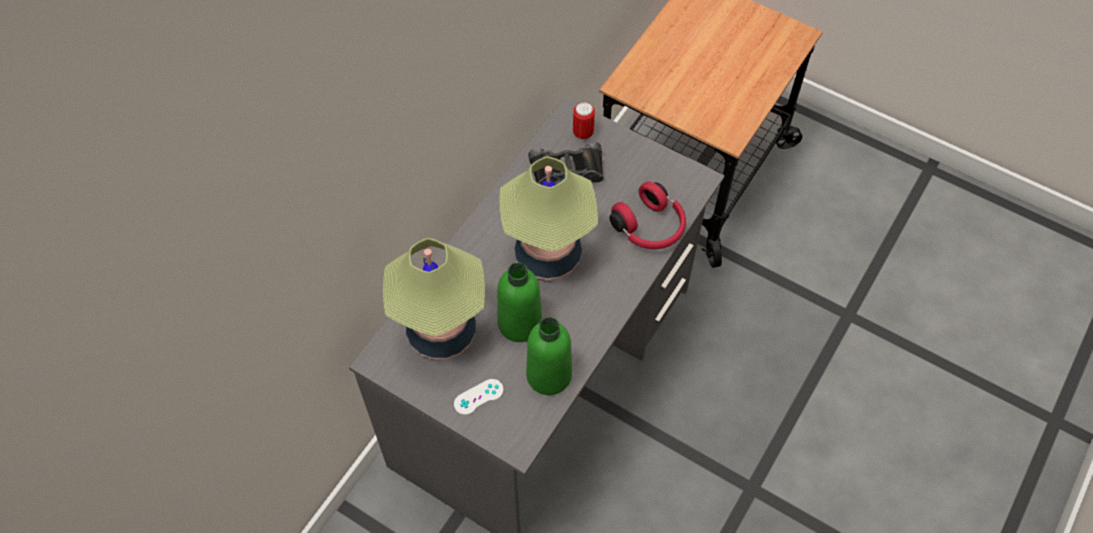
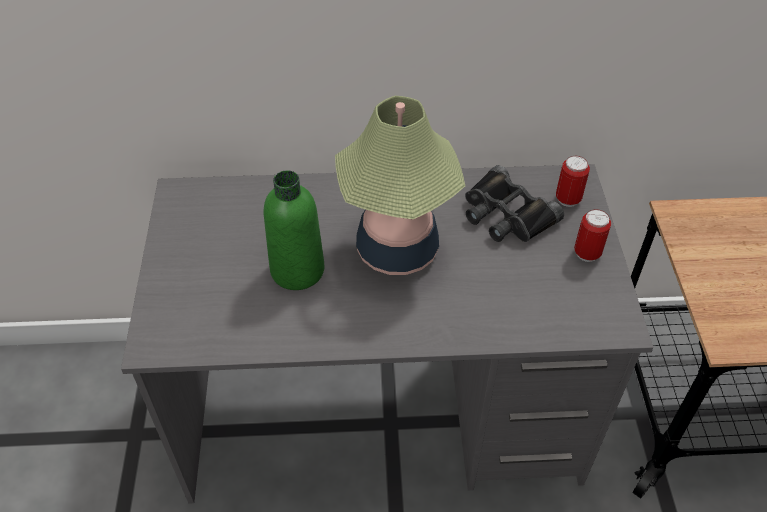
camera: 55 degrees right, 10 degrees down
(441, 331) = (242, 218): table lamp -> none
(478, 397) = (187, 284): white game controller -> none
(549, 375) = (253, 326): green bottle -> none
(634, 156) = (587, 253): none -> can
(650, 228) = (511, 315): red headphones -> none

